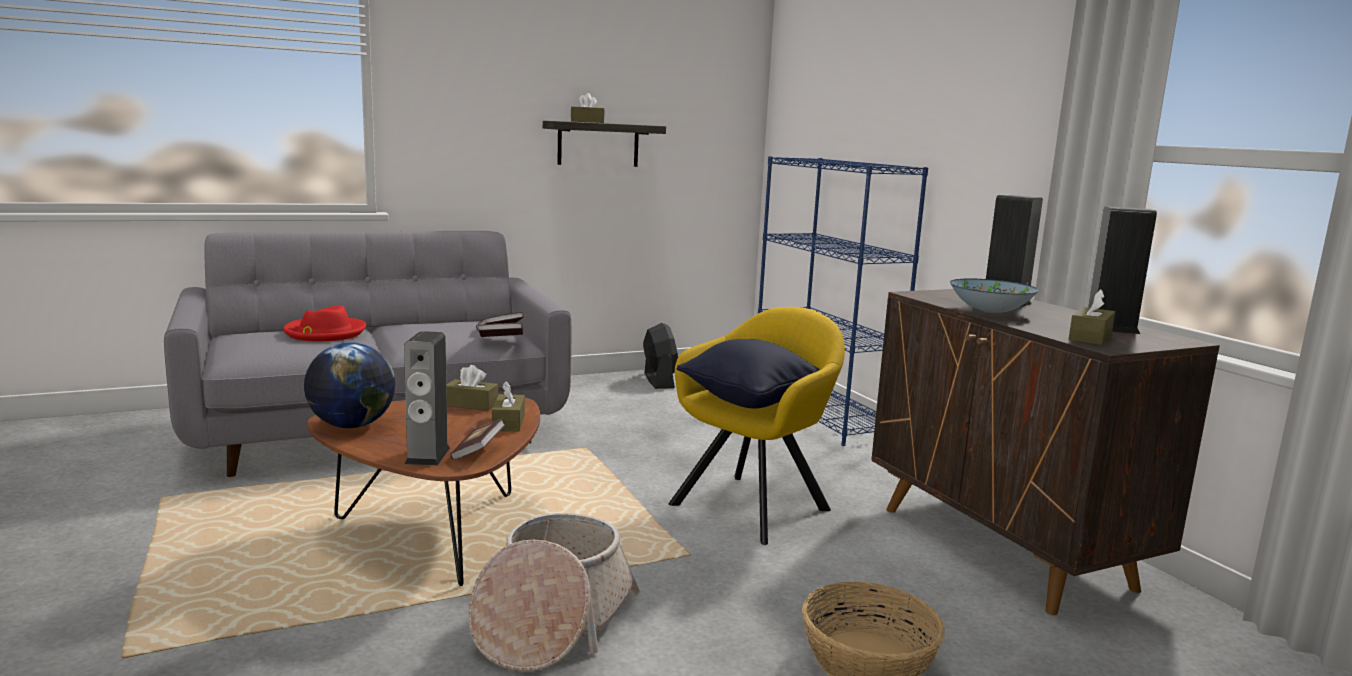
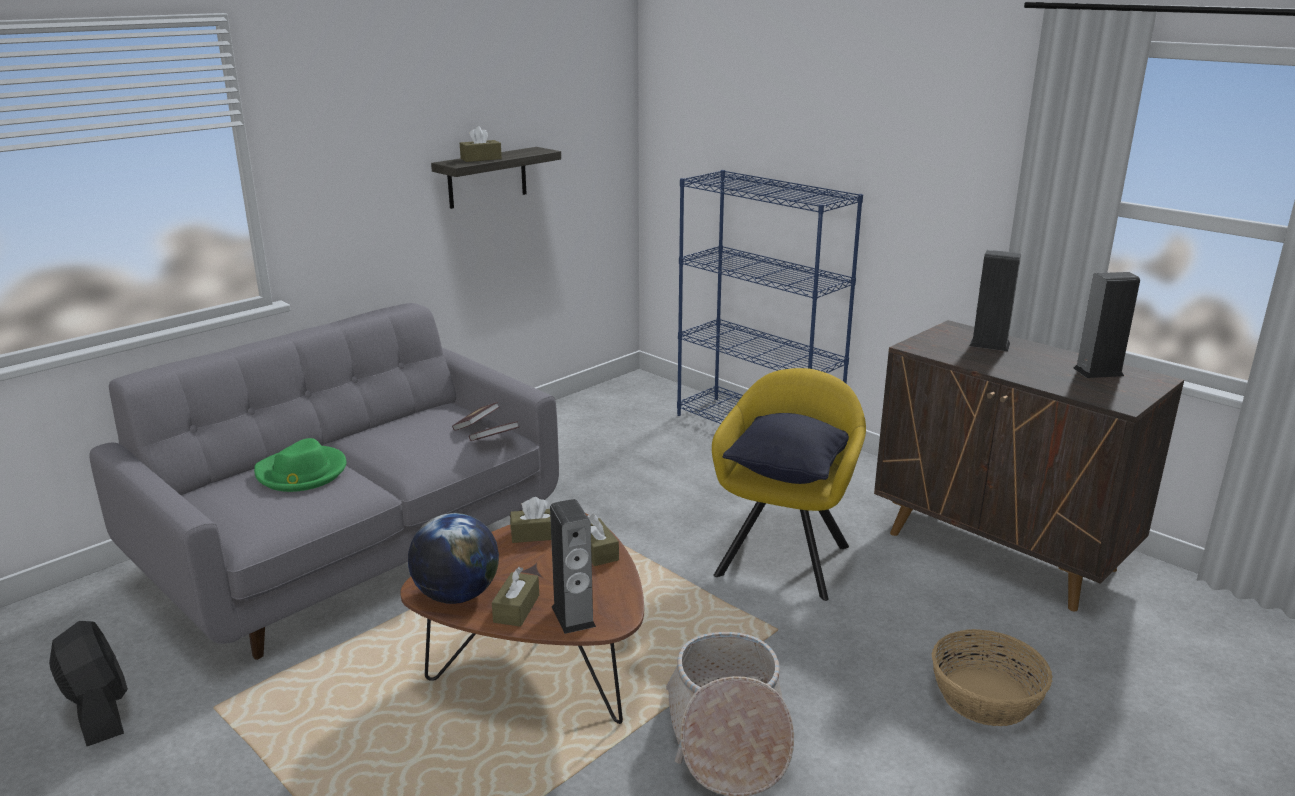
camera: 20 degrees left, 10 degrees up
(324, 333) = (301, 473): red hat -> green hat
(478, 451) = (611, 598): book -> none
(659, 380) = (576, 416): black fan -> black fan (99, 711)
(990, 311) = (995, 364): bowl -> none
(1090, 337) = (1100, 392): brown tissue box -> brown tissue box (516, 608)

